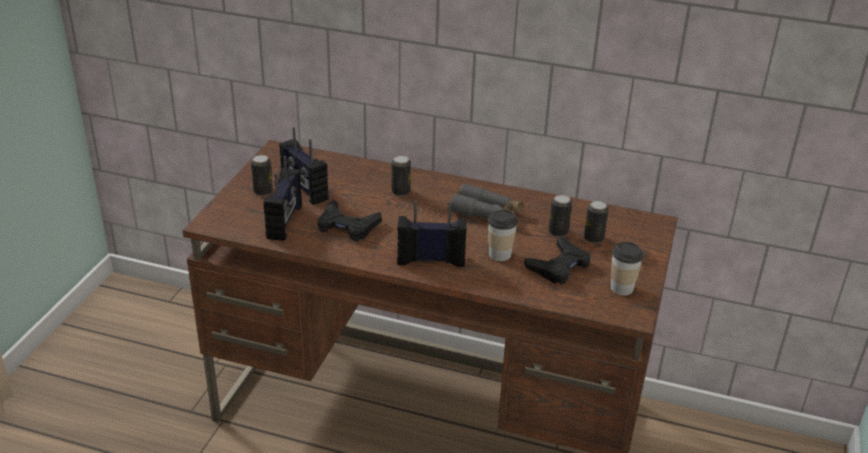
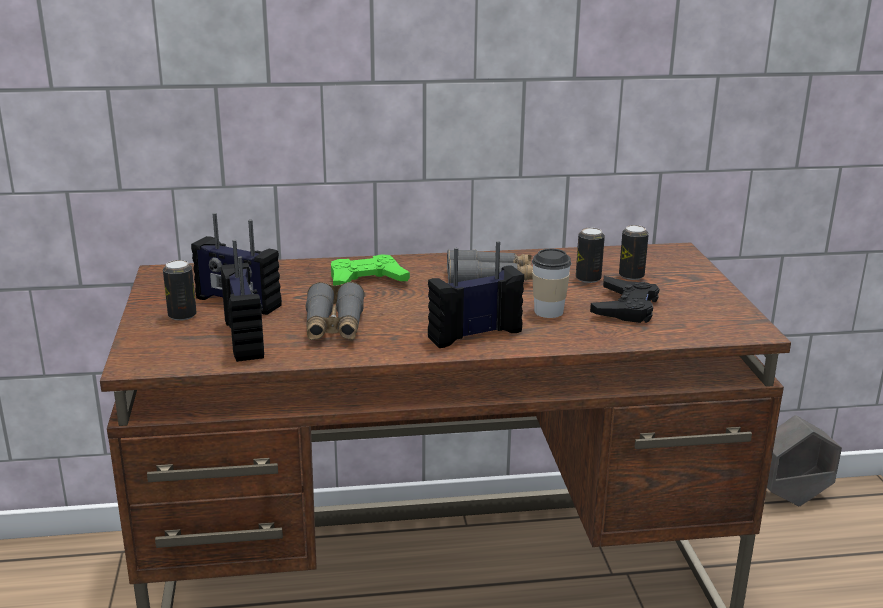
camera: 25 degrees left, 10 degrees down
(347, 226) = (334, 326): black game controller -> grey binoculars
(401, 191) = (366, 280): can -> green game controller
(622, 288) = (712, 311): cup -> none
(749, 437) = (791, 497): none -> grey planter

